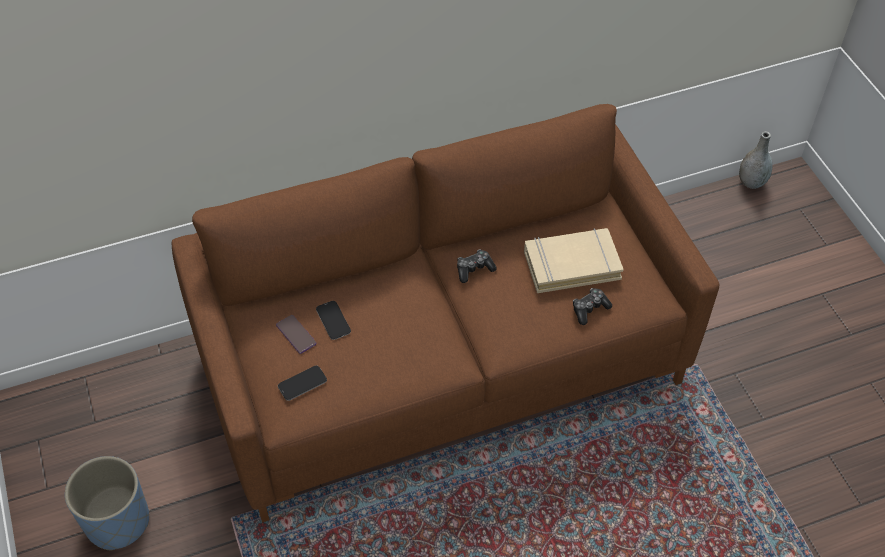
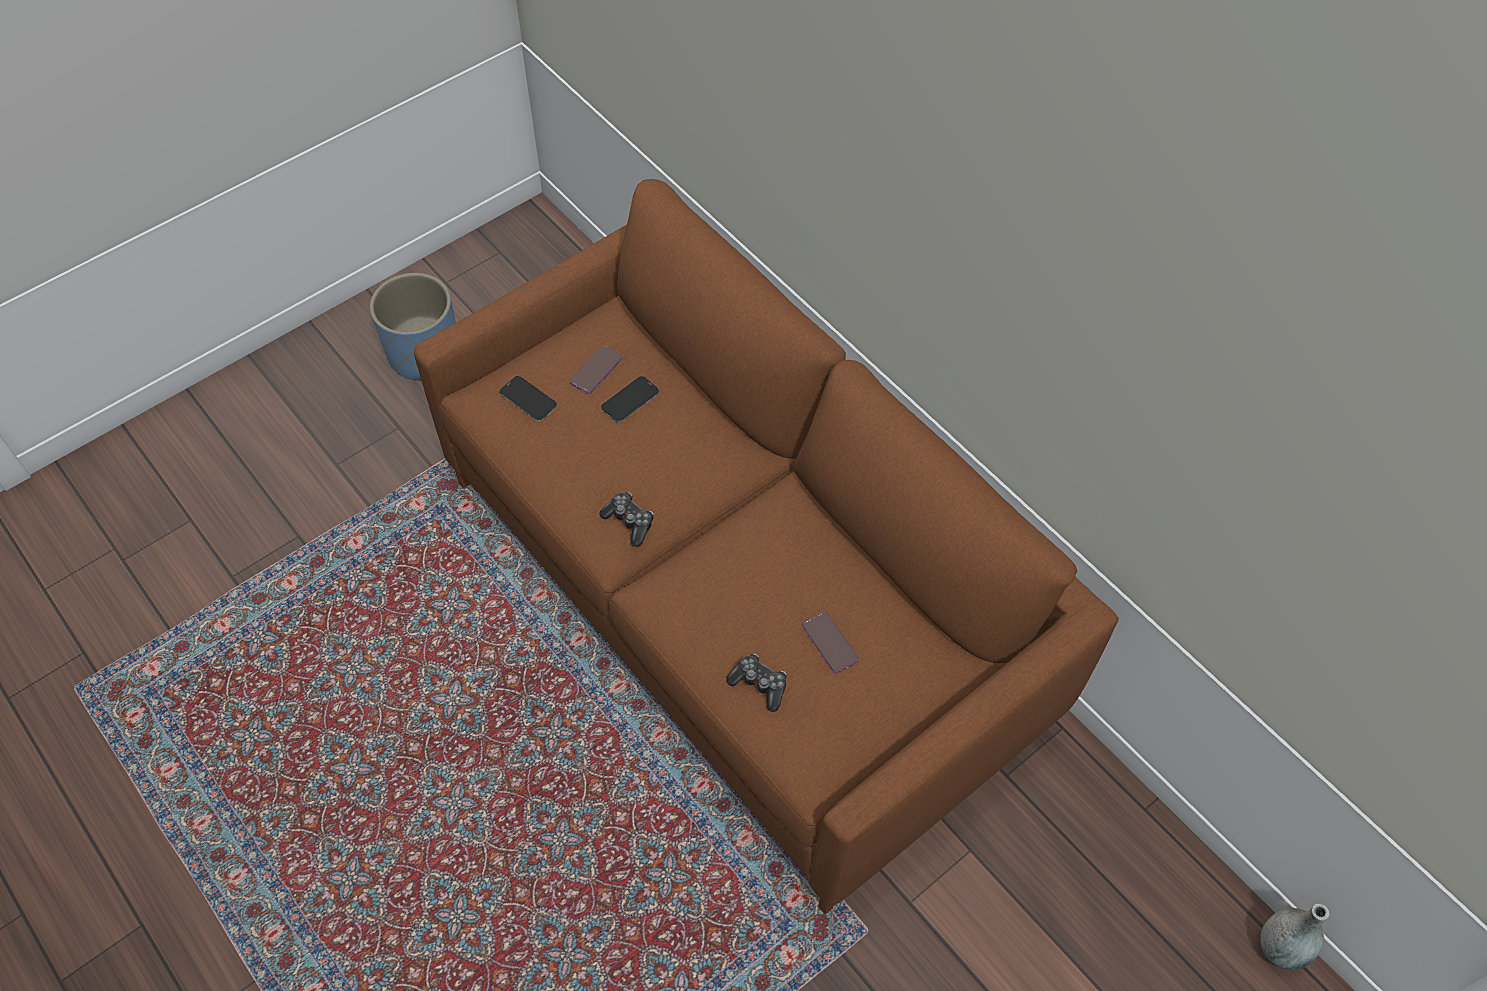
camera: 70 degrees right, 5 degrees up
(474, 269) = (772, 526): game controller -> game controller (629, 522)
(571, 264) = (830, 642): beige book -> phone

